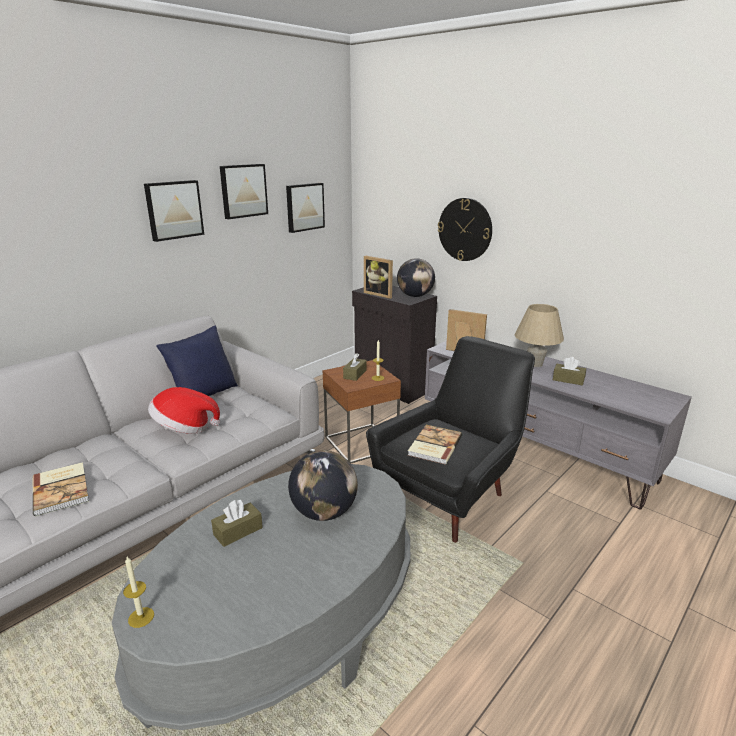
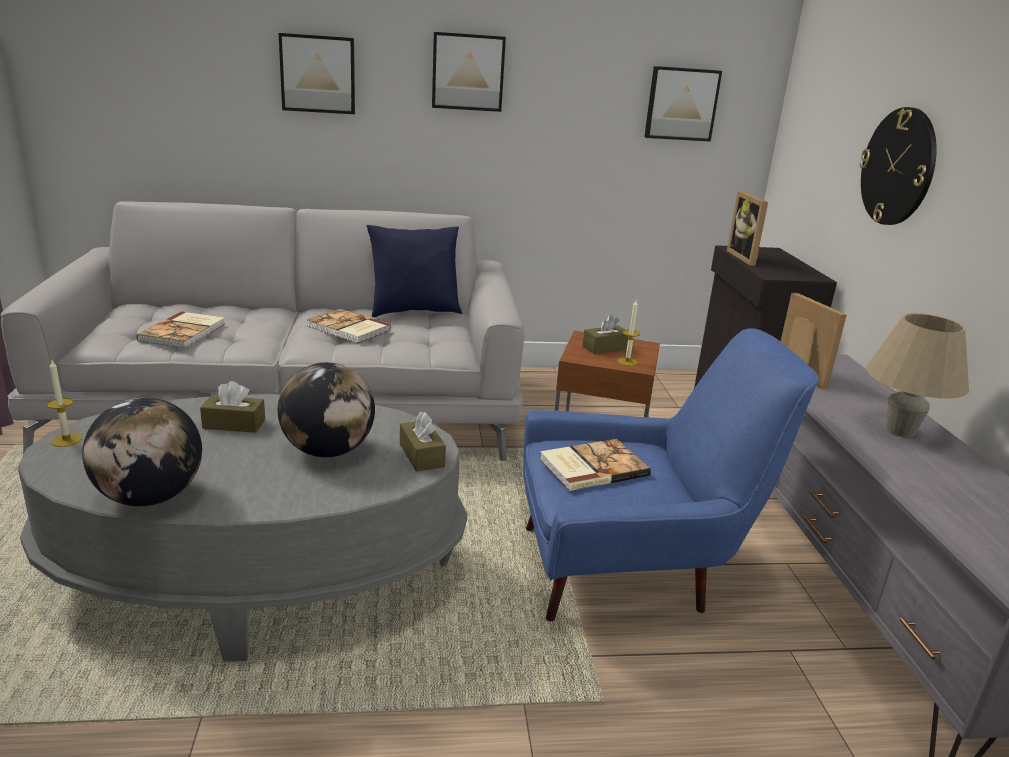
camera: 40 degrees right, 0 degrees up
(184, 428) = (348, 329): hat -> book
(243, 190) = (577, 62): picture -> picture (318, 74)
(415, 296) = (798, 273): globe -> globe (150, 497)
(451, 494) = (630, 570): black armchair -> blue armchair
(568, 380) = (923, 471): brown tissue box -> brown tissue box (421, 455)

